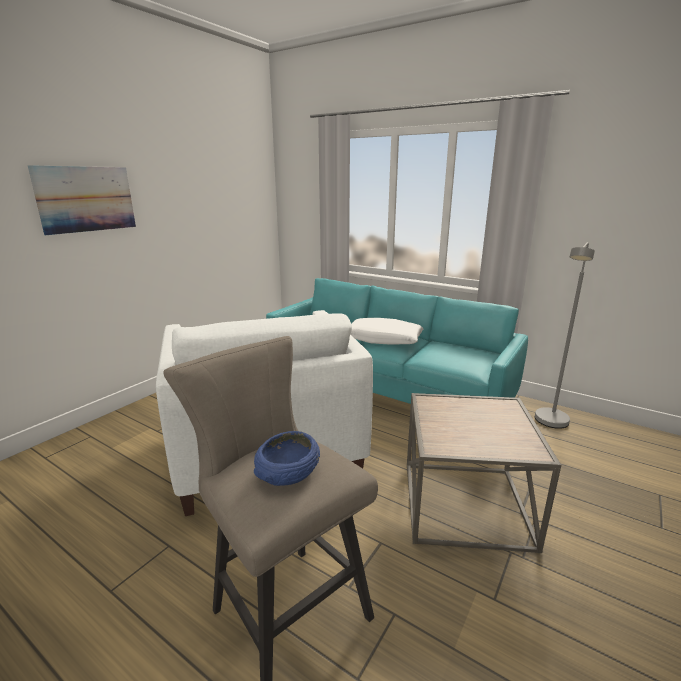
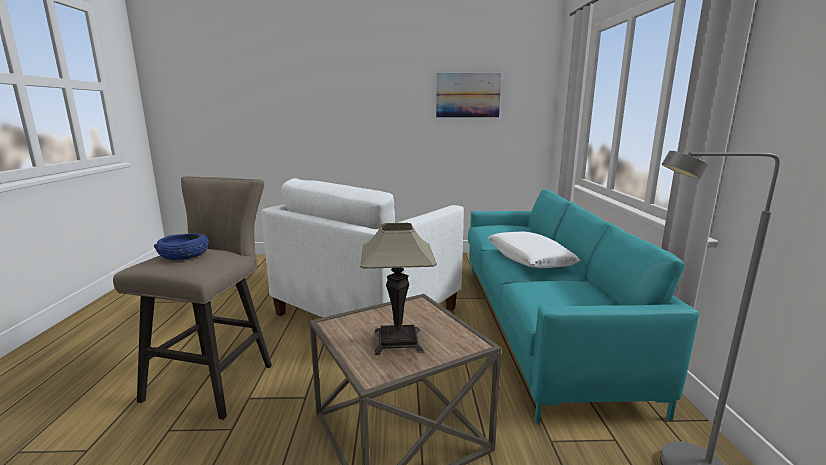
camera: 55 degrees right, 5 degrees down
(86, 199) = (358, 99): picture -> picture (468, 95)
(487, 428) = (398, 341): none -> table lamp

